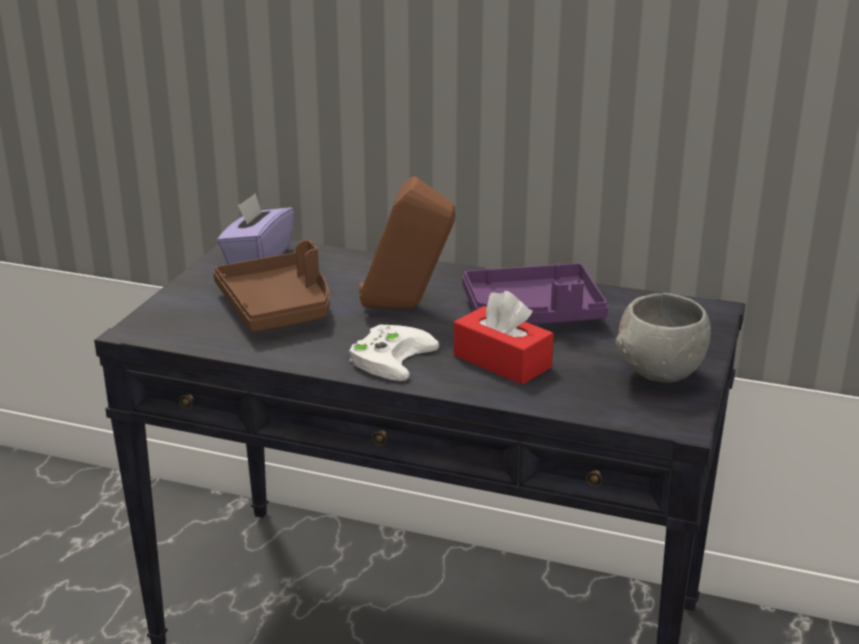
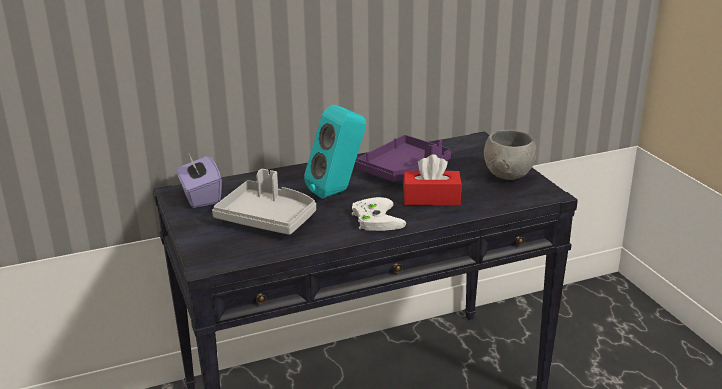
camera: 40 degrees left, 0 degrees up
(278, 308) = (268, 219): brown tray -> grey tray
(407, 308) = (338, 191): brown speaker -> turquoise speaker

